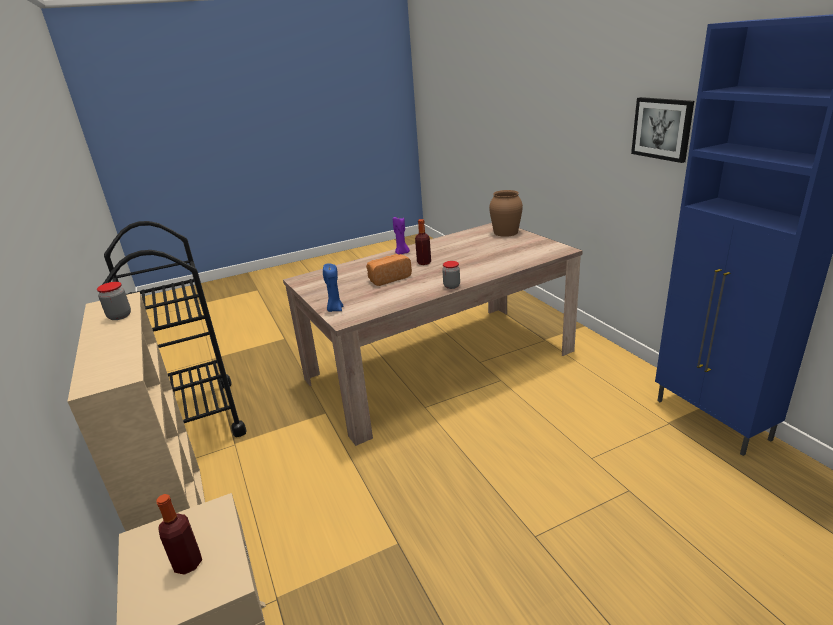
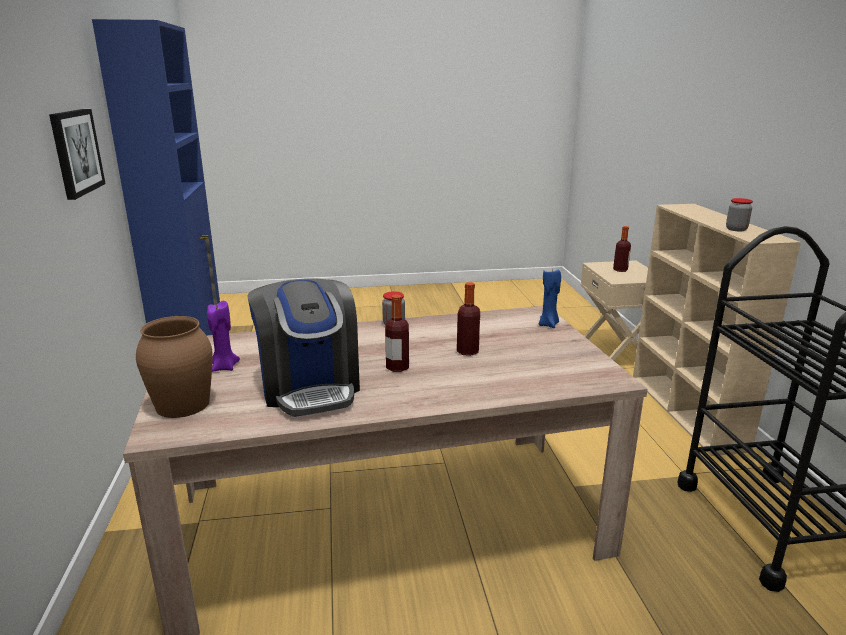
camera: 165 degrees left, 5 degrees down
(388, 278) = (467, 351): bread -> bottle
(402, 253) = (418, 398): purple candle -> purple candle (224, 367)
(459, 247) = (310, 387): none -> coffee machine

